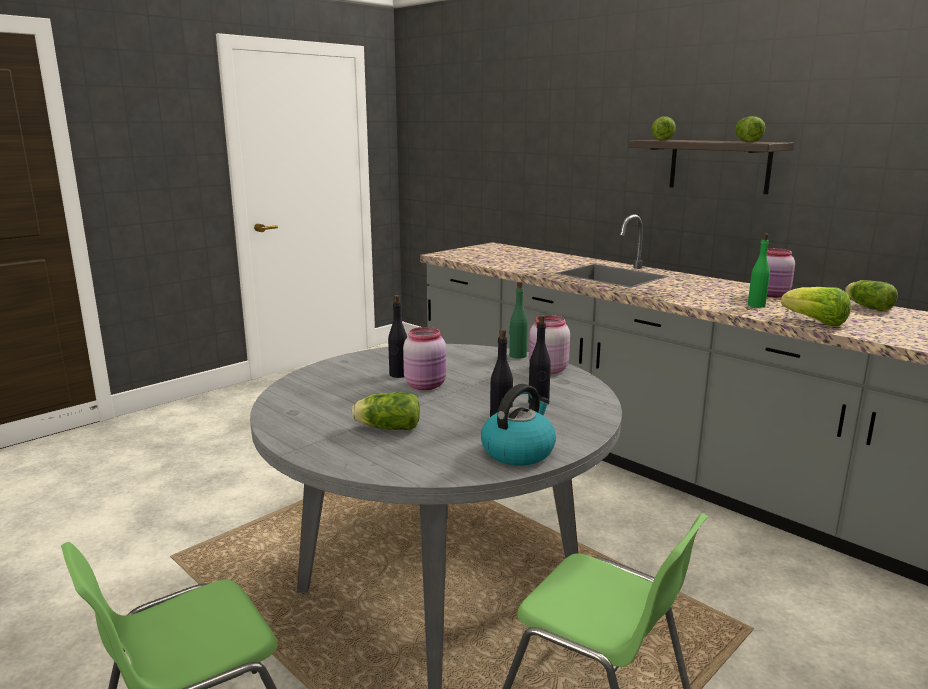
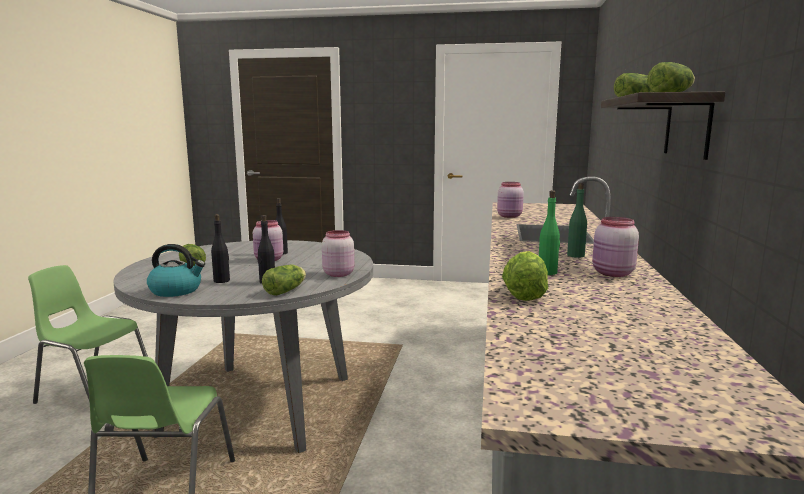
camera: 55 degrees right, 5 degrees down
(514, 267) = (510, 216): none -> pink jar
(517, 356) = (358, 264): green bottle -> green bottle (575, 255)
(866, 306) = (664, 307): lettuce -> lettuce (287, 290)

